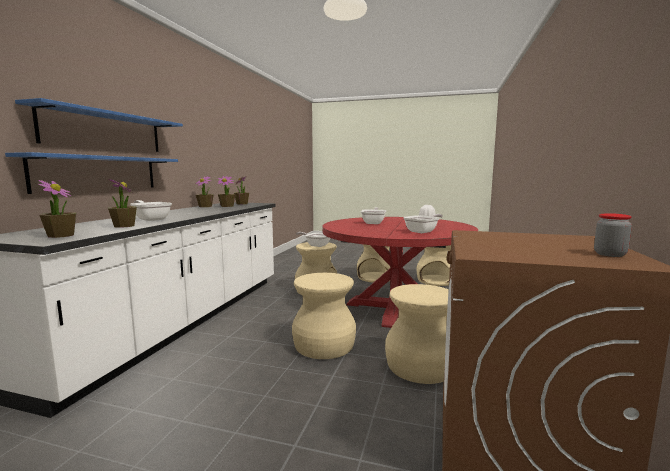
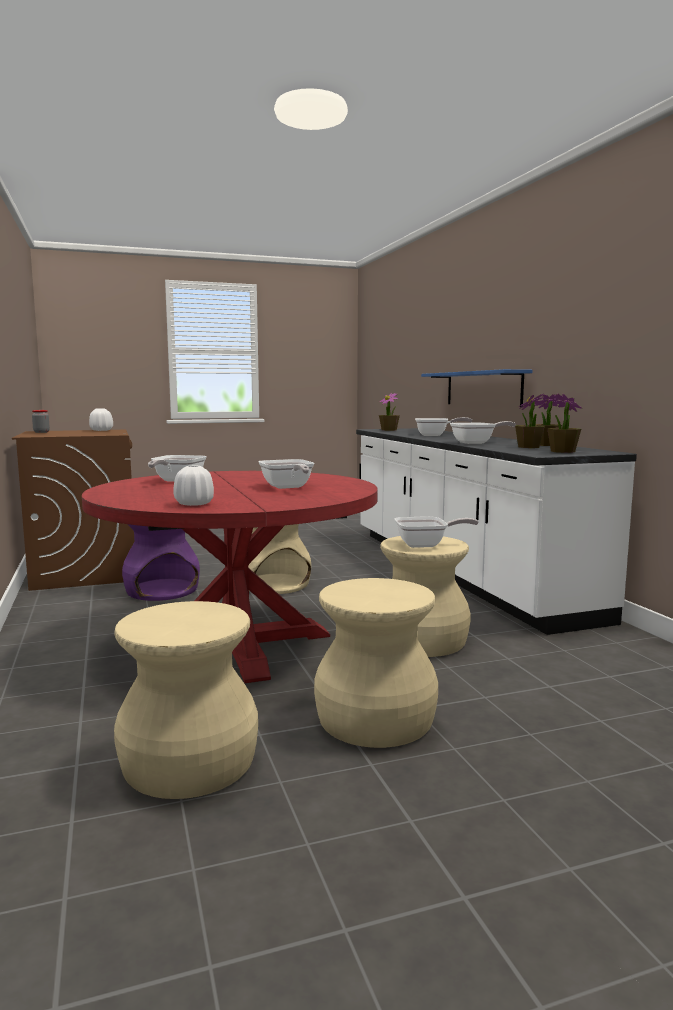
camera: 145 degrees right, 0 degrees up
(105, 131) = (491, 345): blue shelf -> none
(124, 226) = (405, 433): potted plant -> none
(216, 210) = (477, 443): none -> frying pan
(420, 367) = (162, 590): beige stool -> purple stool
(502, 253) = (101, 430): none -> white vase

